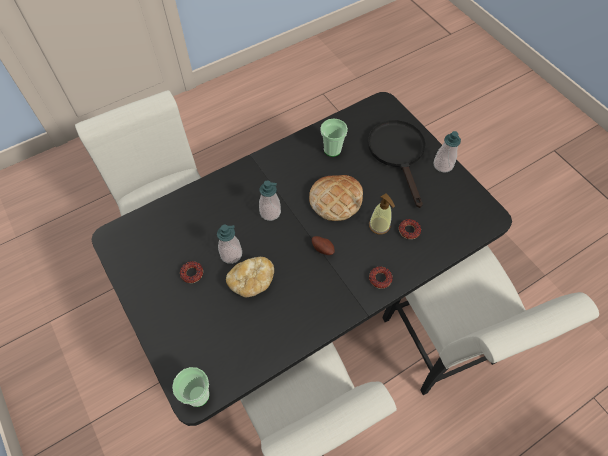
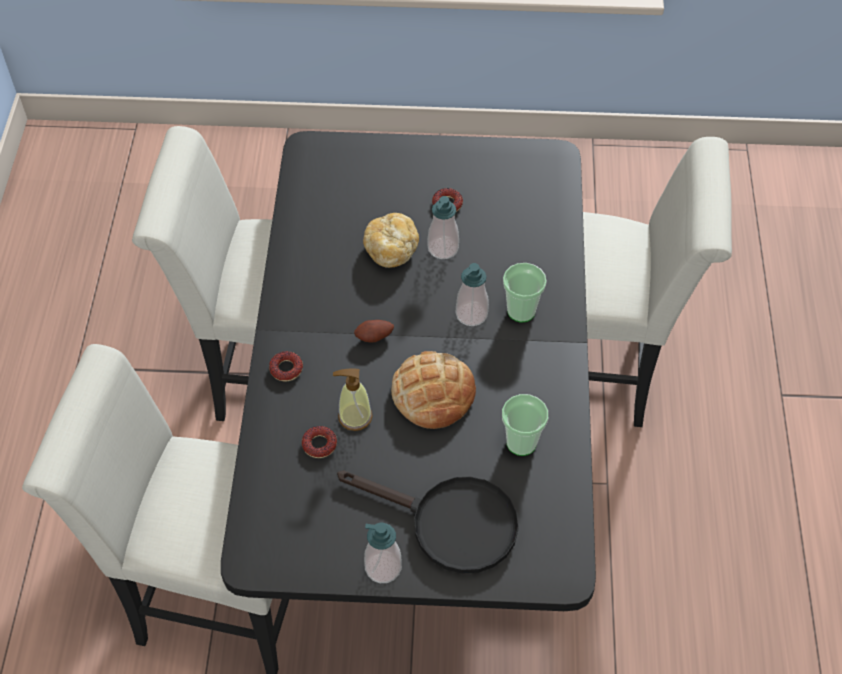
camera: 125 degrees right, 5 degrees down
(198, 395) = (308, 152): cup -> cup (521, 311)

